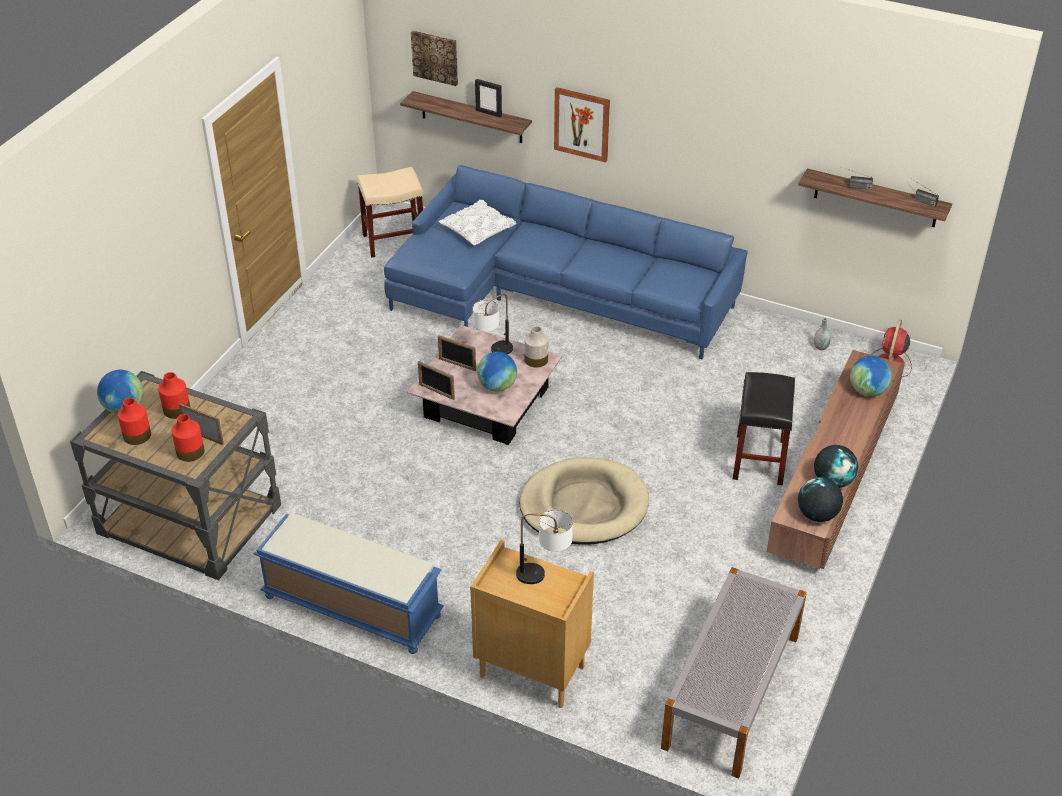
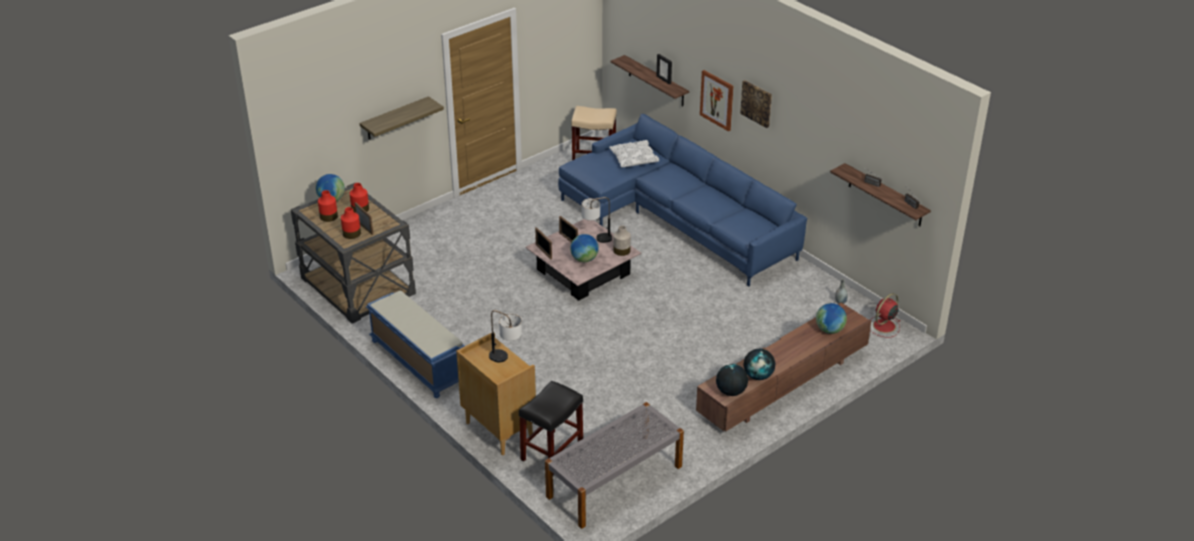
camera: 25 degrees right, 5 degrees down
(165, 260) = (395, 118): none -> shelf
(435, 57) = (638, 33): picture -> picture (757, 103)
(584, 506) = (600, 350): beige dog bed -> none
(759, 460) = (739, 358): black stool -> black stool (552, 453)

